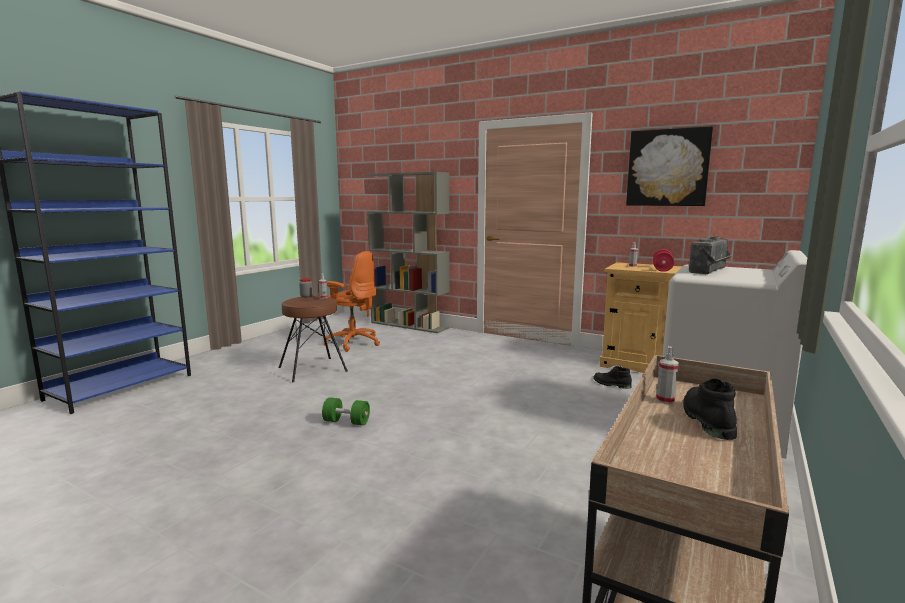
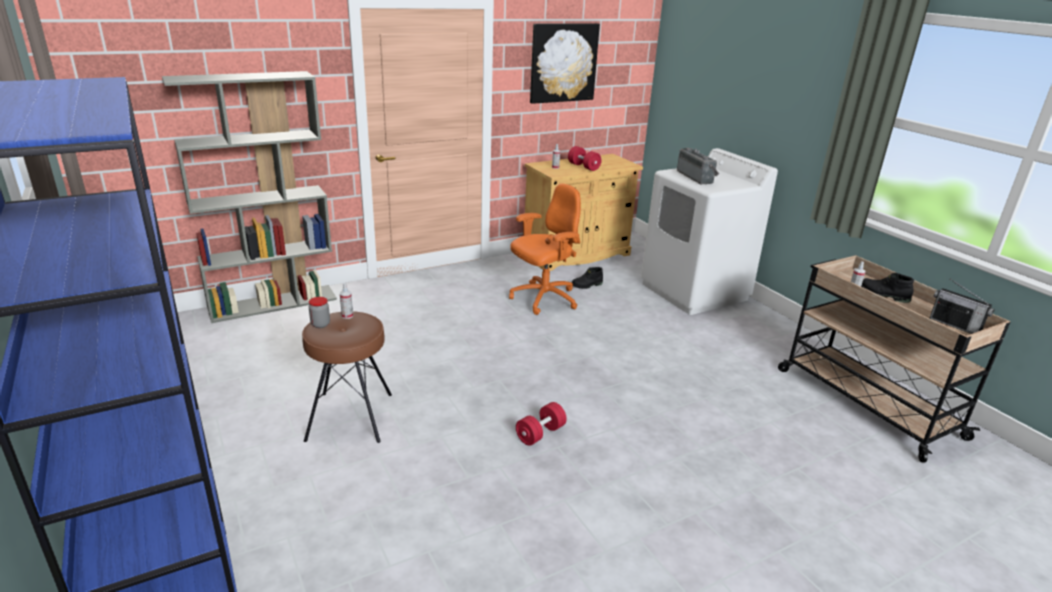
camera: 60 degrees left, 15 degrees up
(346, 422) = (540, 433): green dumbbell -> red dumbbell
(352, 342) = (282, 361): orange office chair -> orange office chair (543, 299)
(708, 485) = (954, 325): none -> radio

